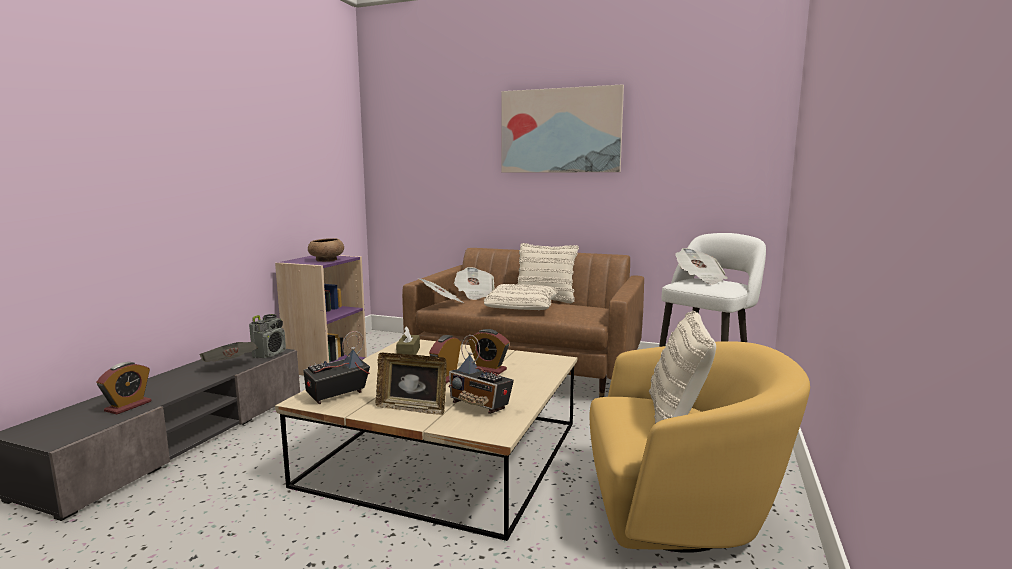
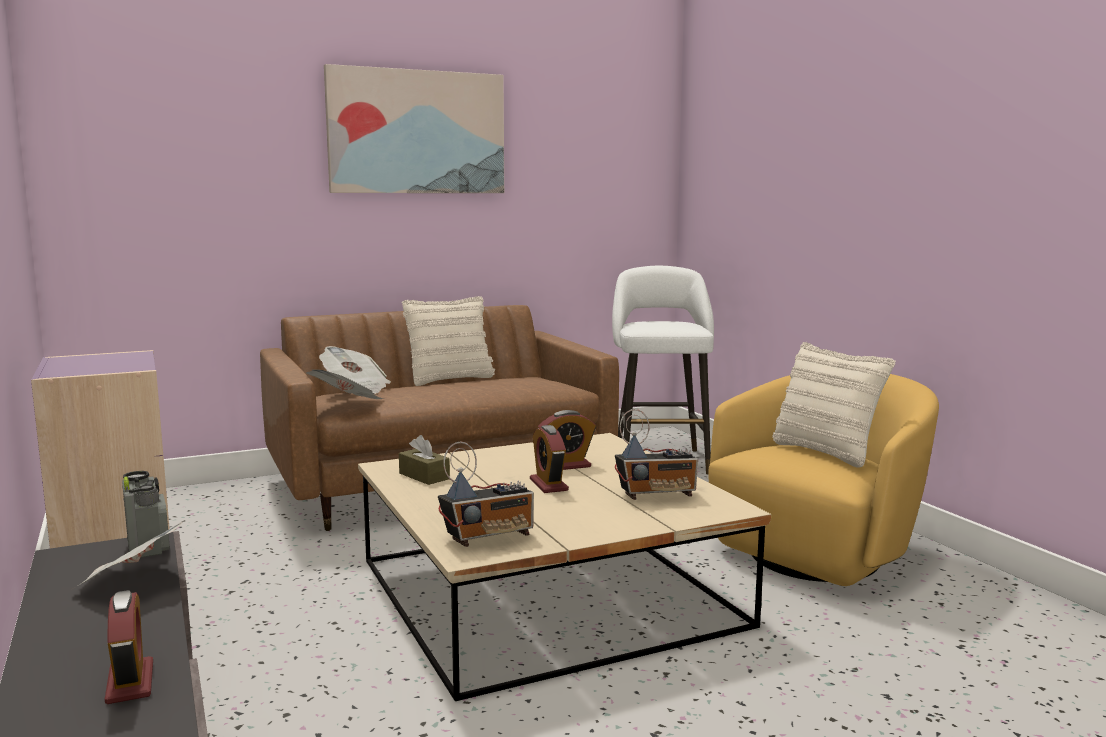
camera: 45 degrees left, 0 degrees up
(326, 260) = (121, 363): brown bowl -> none
(336, 395) = (489, 537): radio -> radio turned 120 degrees counterclockwise
(412, 408) = (606, 519): picture frame -> none
(522, 306) = (463, 389): beige pillow -> none
(700, 279) = (649, 322): newspaper -> none

